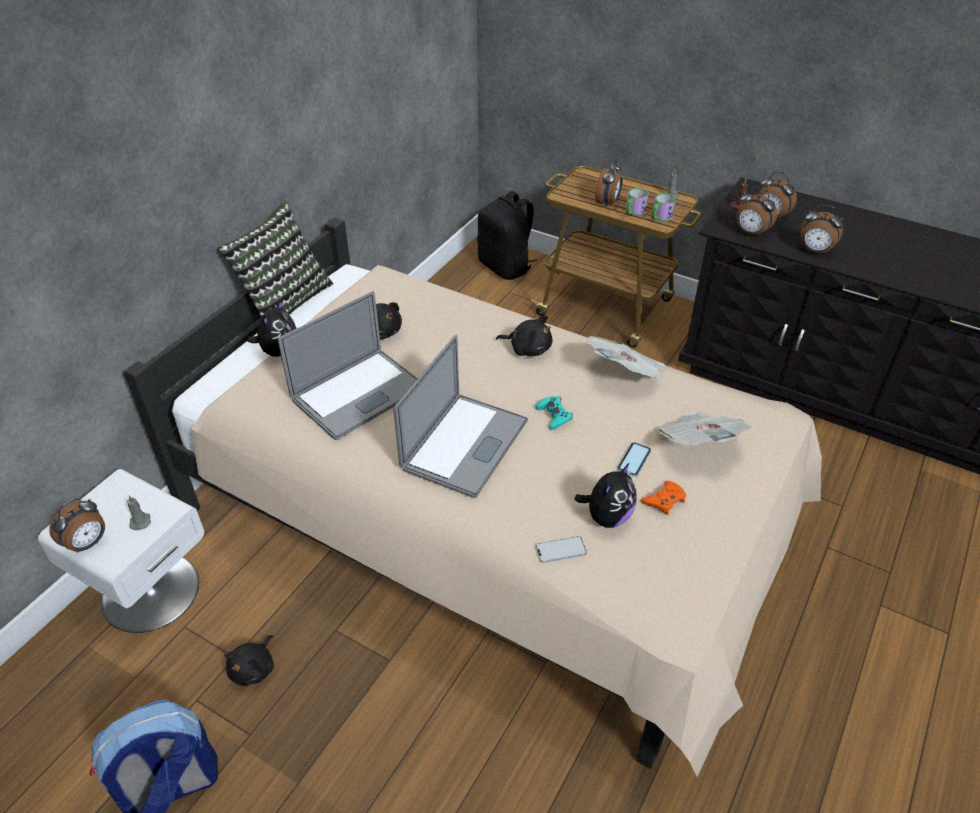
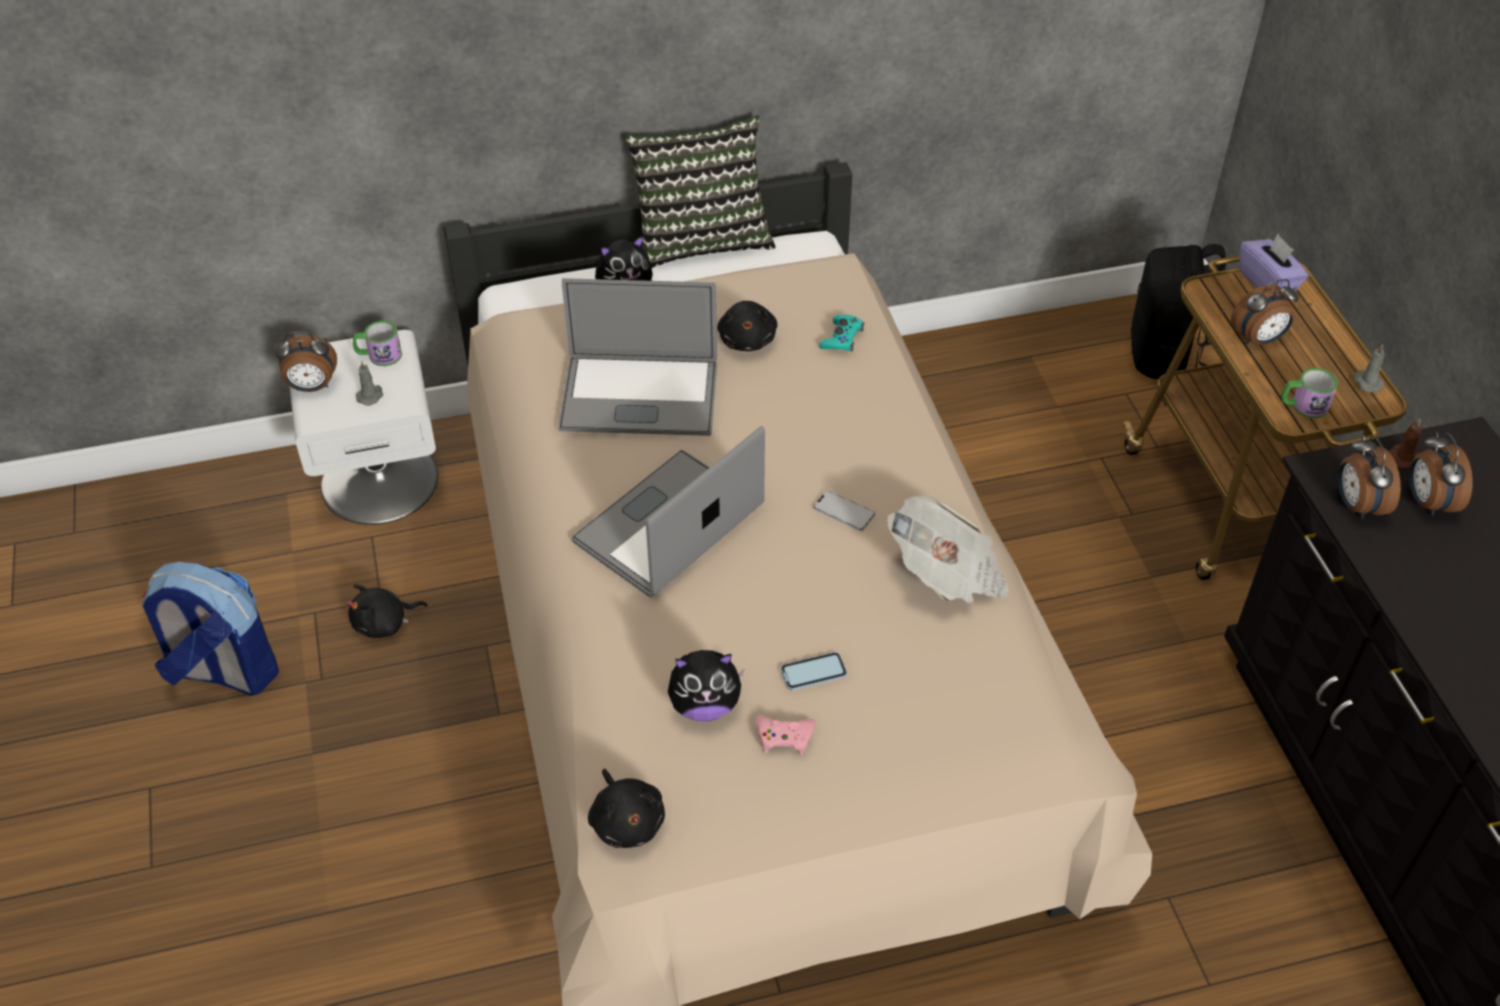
camera: 45 degrees right, 5 degrees up
(465, 444) = (669, 524): laptop -> laptop turned 150 degrees clockwise
(528, 348) = (877, 466): black plush toy -> black plush toy (627, 821)
(554, 415) = (798, 561): turquoise game controller -> turquoise game controller (842, 338)
(561, 550) = (617, 699): phone -> phone (844, 511)
(580, 179) = (1268, 282): none -> purple tissue box
(633, 212) = (1273, 375): mug -> mug (379, 355)
(664, 500) = (784, 737): orange game controller -> pink game controller
(697, 444) = (909, 710): newspaper -> none
(814, 251) = (1414, 591): alarm clock -> none

